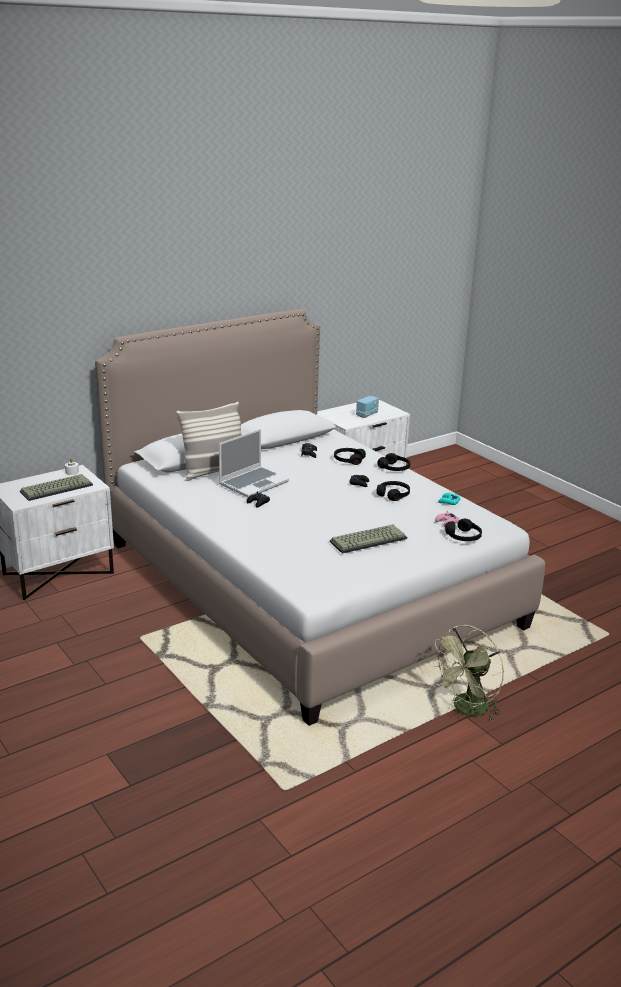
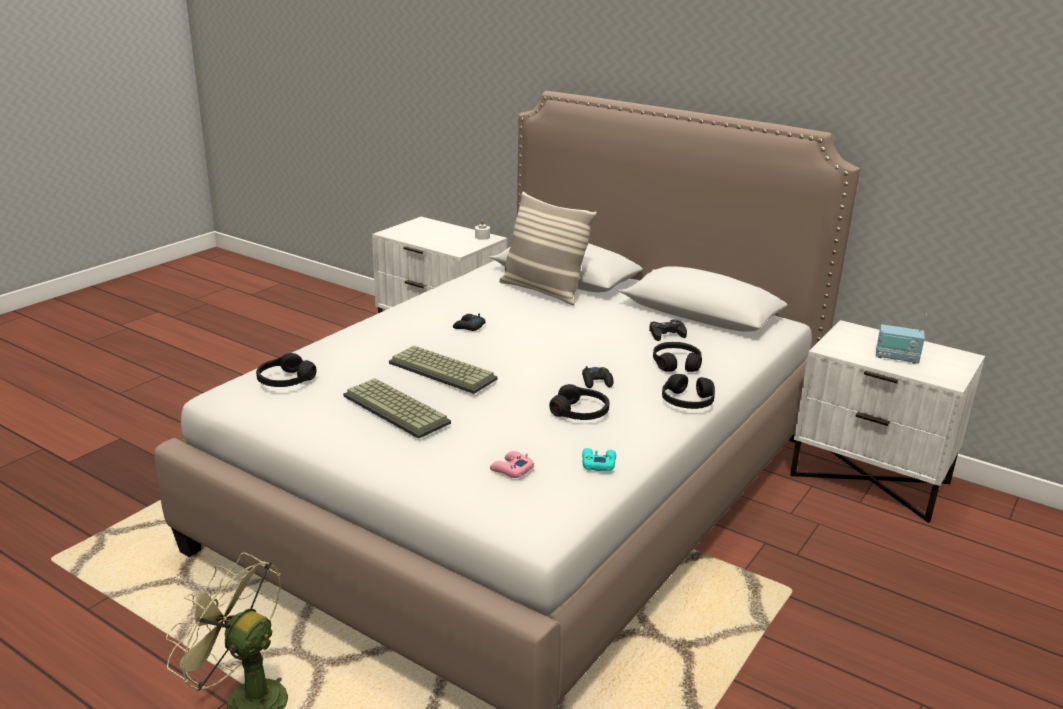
camera: 70 degrees right, 0 degrees up
(57, 488) = (438, 238): keyboard -> keyboard (444, 371)
(253, 483) = (528, 316): laptop -> none
(463, 536) = (464, 490): black headphones -> black headphones (285, 380)

